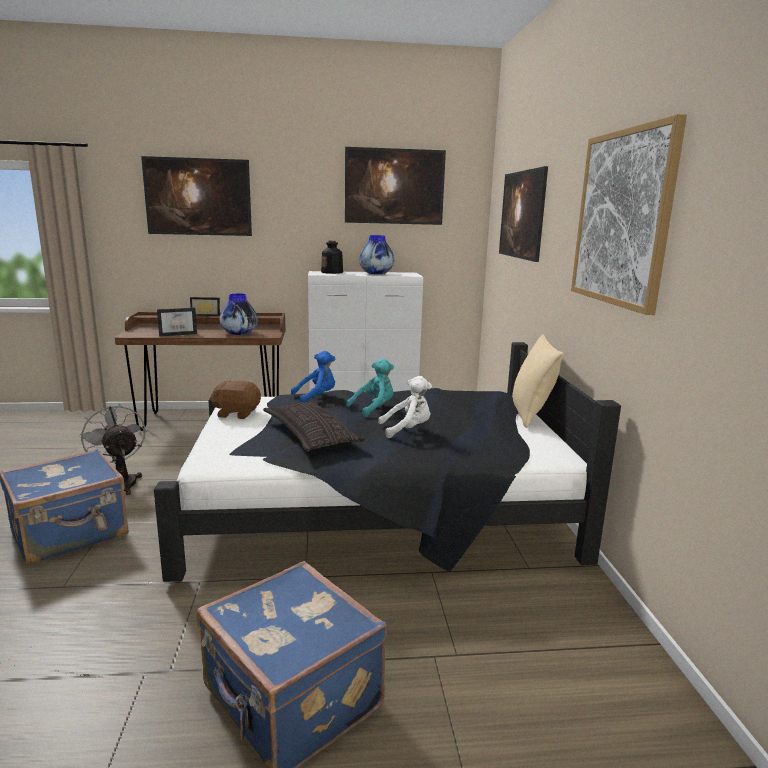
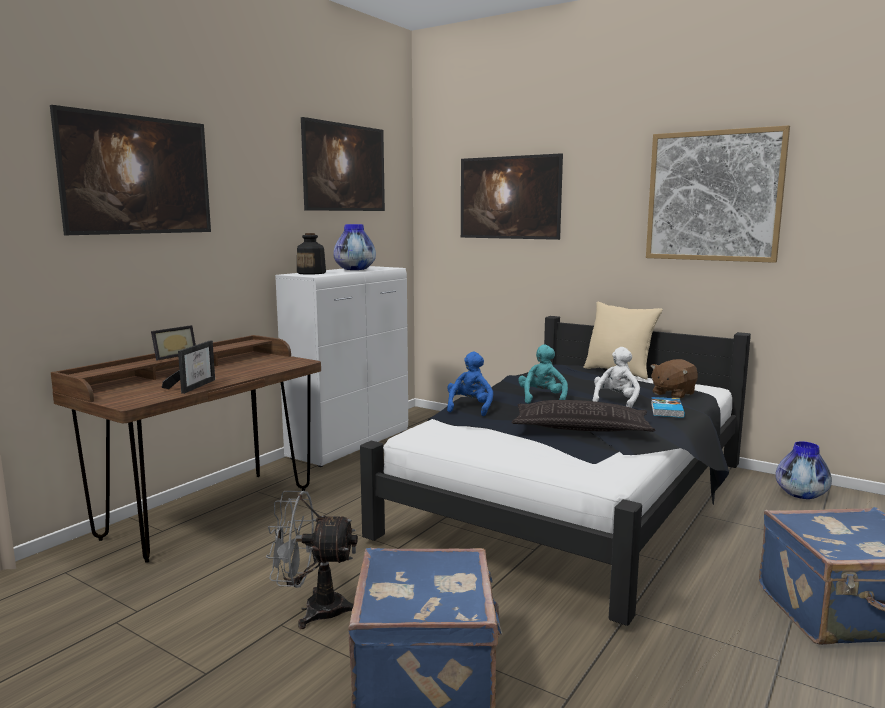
camera: 50 degrees left, 5 degrees down
(237, 413) = (466, 442): brown plush toy -> brown plush toy (672, 394)
(239, 333) = (261, 368): vase -> vase (801, 495)
(414, 450) = (666, 410): none -> book

